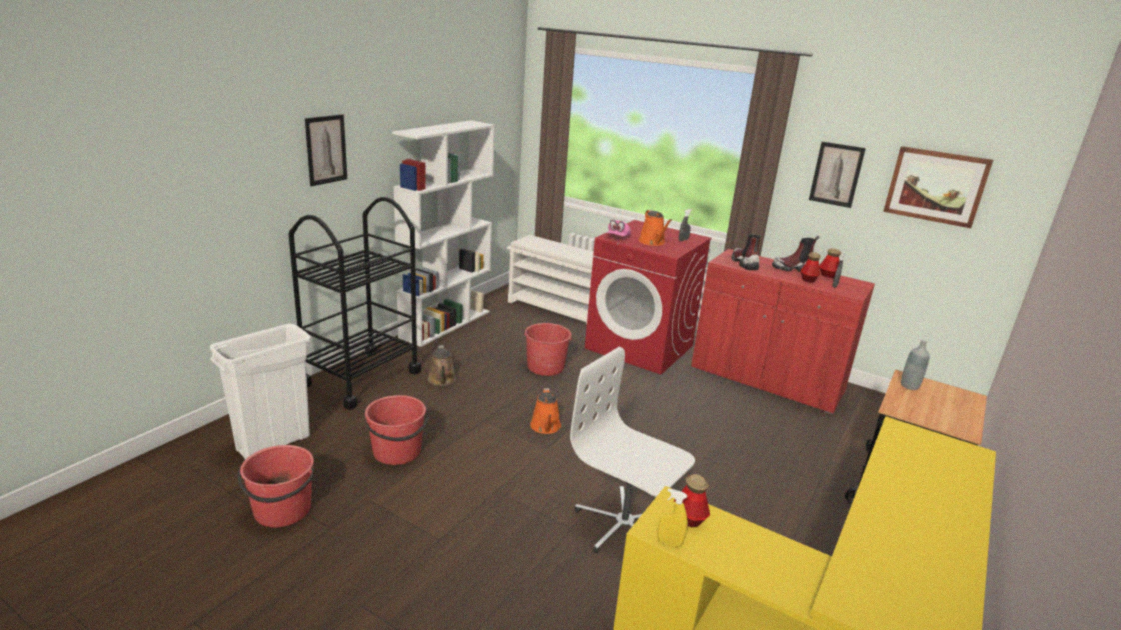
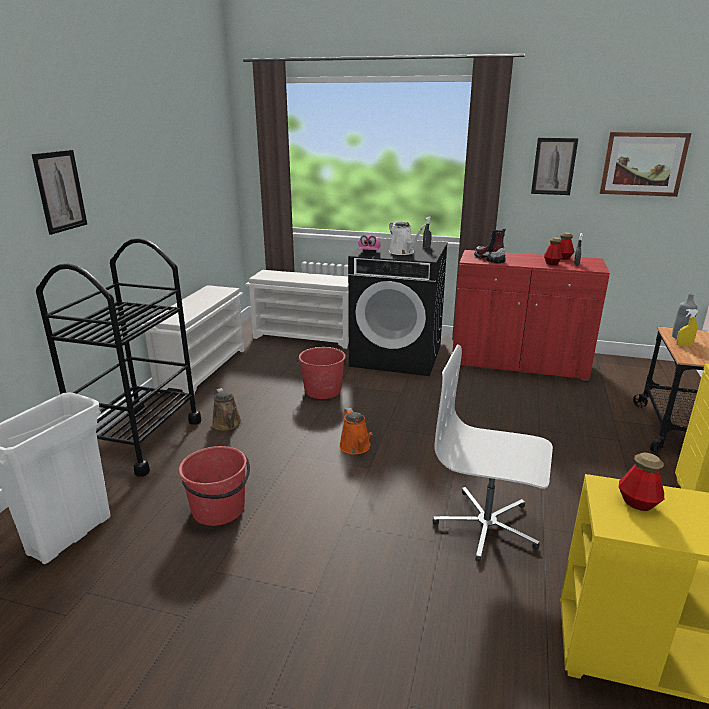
camera: 15 degrees left, 0 degrees up
(282, 510) = (117, 612): red bucket -> none
(445, 324) = (202, 369): white bookcase -> white shoe rack
(640, 347) = (397, 356): red washing machine -> black washing machine
(653, 242) = (403, 252): orange watering can -> white watering can
(669, 542) = (643, 534): yellow spray bottle -> yellow spray bottle (684, 345)
(792, 269) = (531, 257): boot -> none

